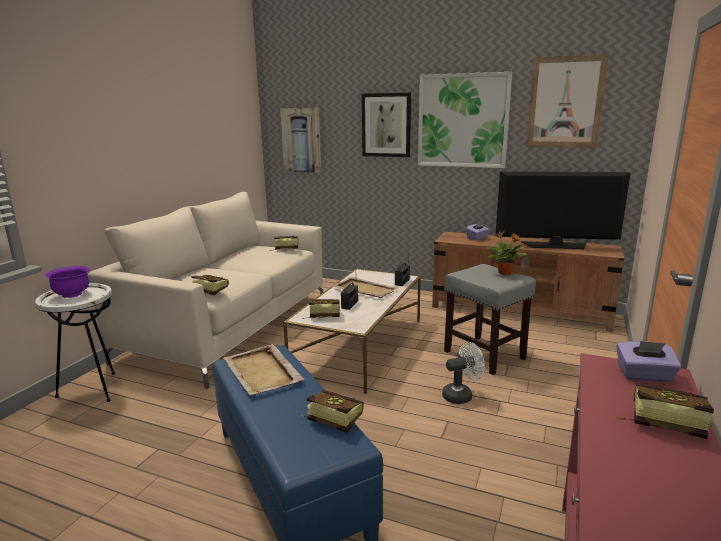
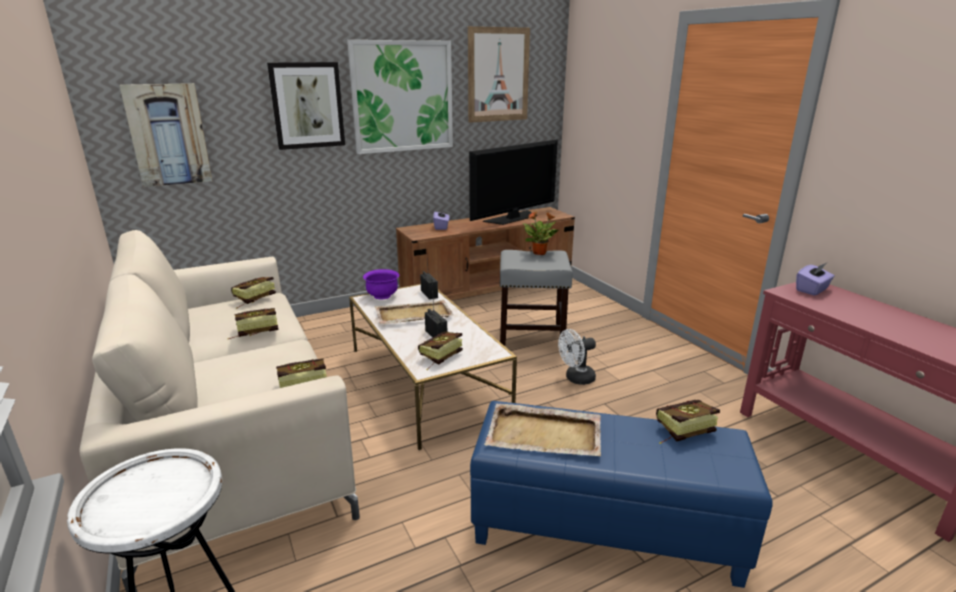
camera: 50 degrees left, 5 degrees up
(72, 294) = (133, 495): purple bowl -> purple bowl (382, 296)
(461, 395) = (576, 379): white fan -> white fan turned 135 degrees counterclockwise
(657, 422) = (875, 312): book -> book (253, 332)

